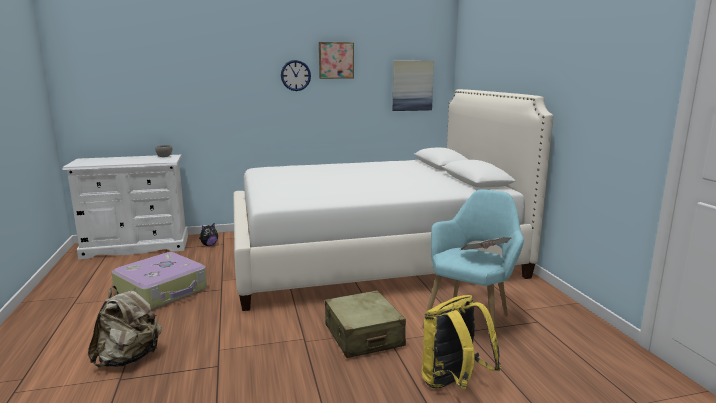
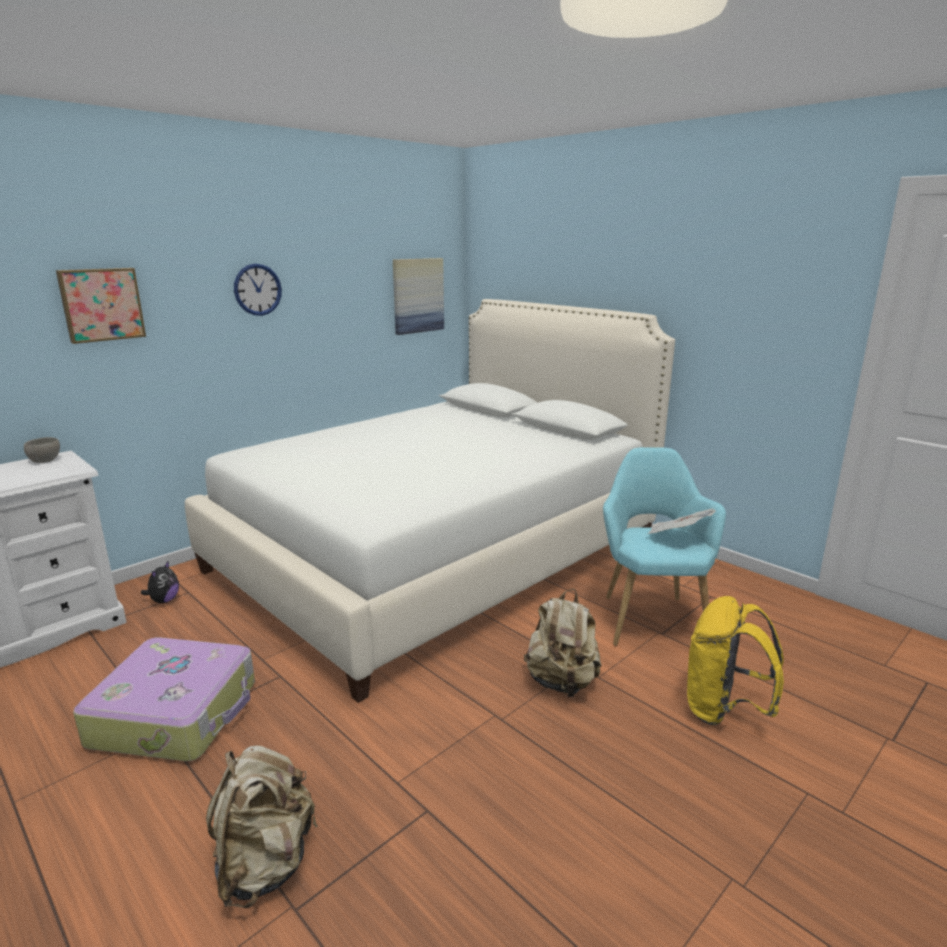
camera: 30 degrees left, 5 degrees up
(336, 60) = (315, 262): picture -> picture (101, 304)
(363, 336) = (562, 682): beige suitcase -> beige backpack

